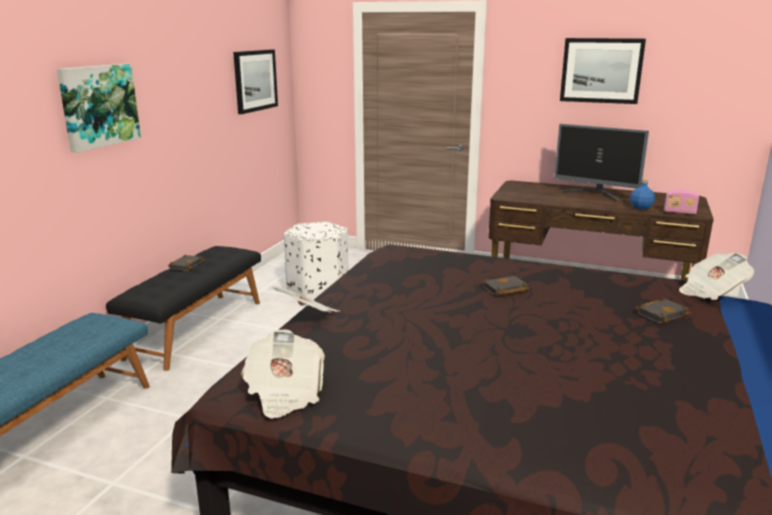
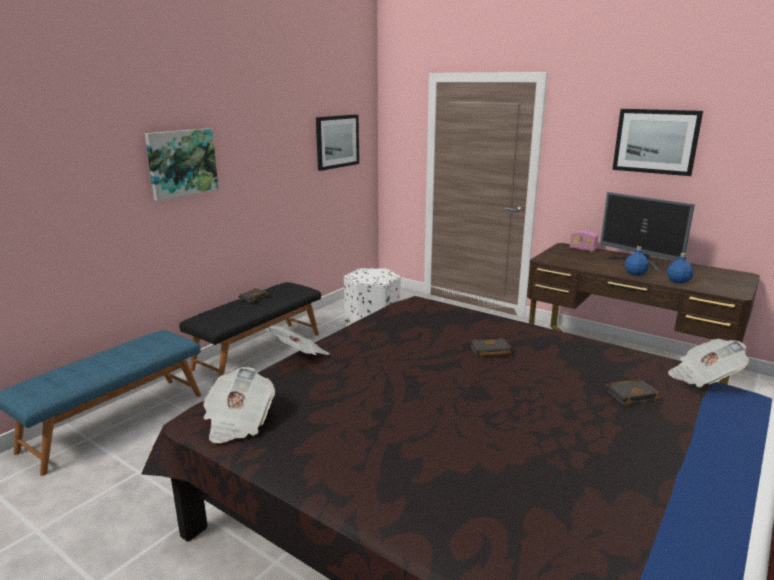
camera: 15 degrees right, 0 degrees up
(598, 204) = (635, 273): none -> blue bottle
(679, 212) = (717, 289): radio -> radio (582, 249)

